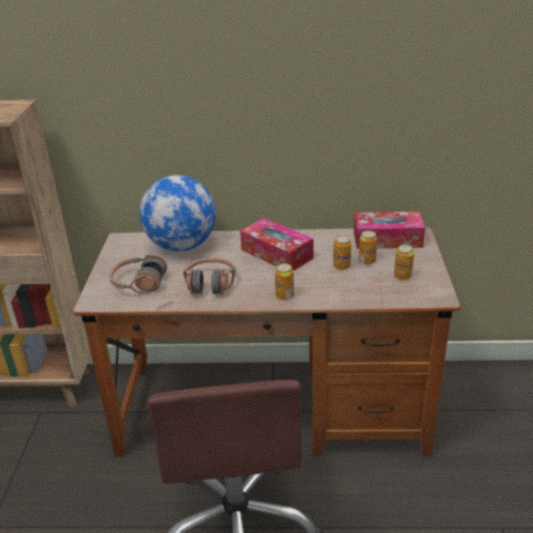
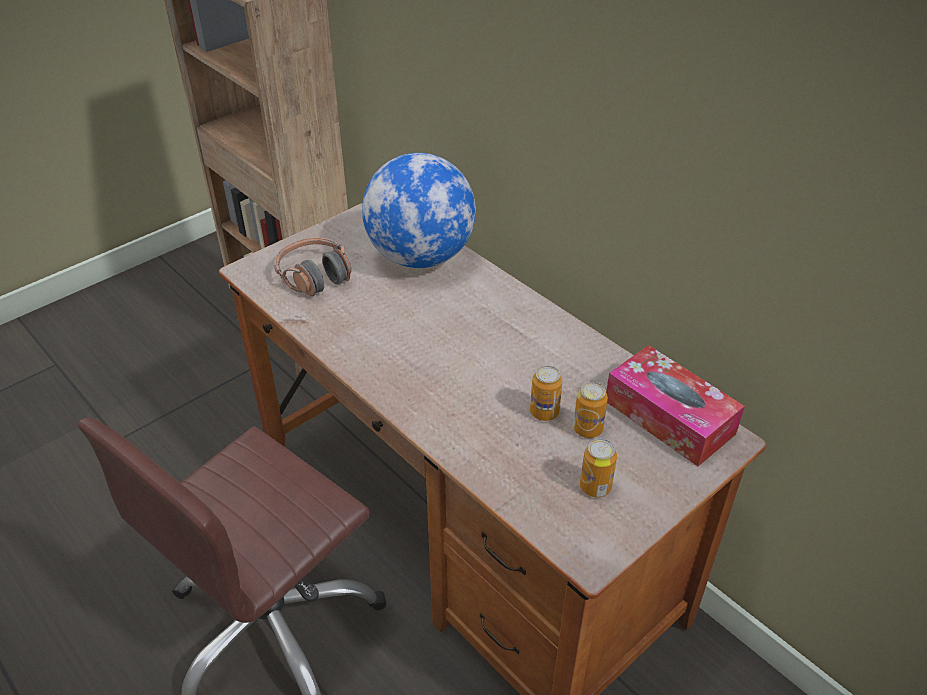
camera: 45 degrees right, 10 degrees up
(210, 284) = (372, 327): headphones -> none
(276, 254) = (499, 339): tissue box -> none
(284, 295) = (418, 402): can -> none

